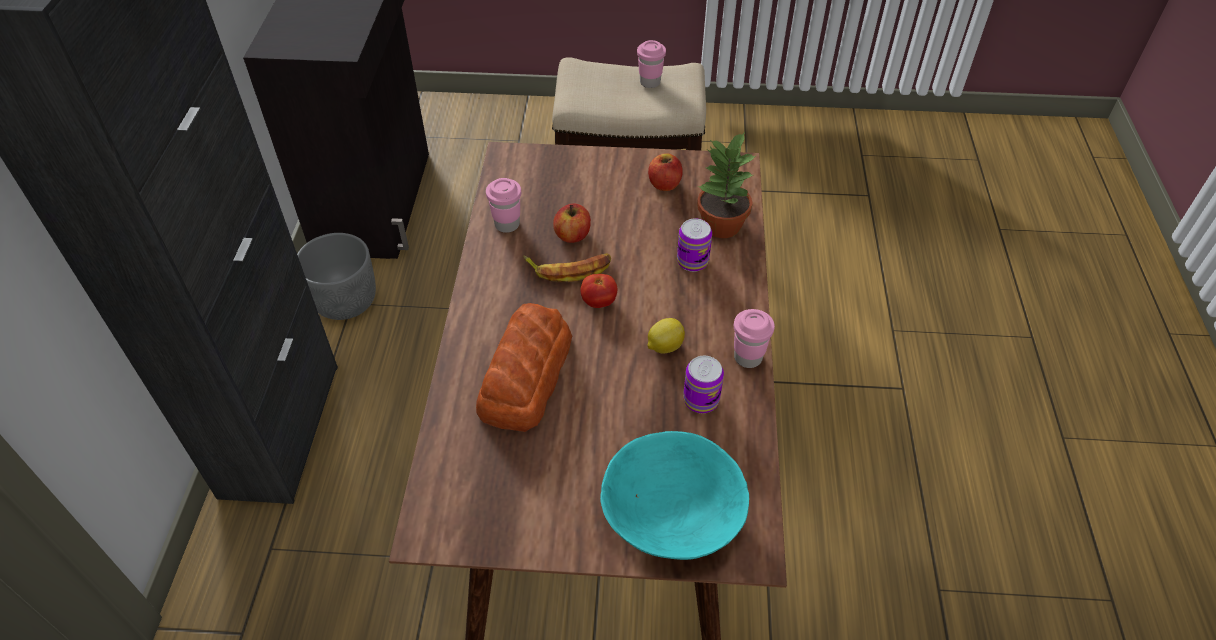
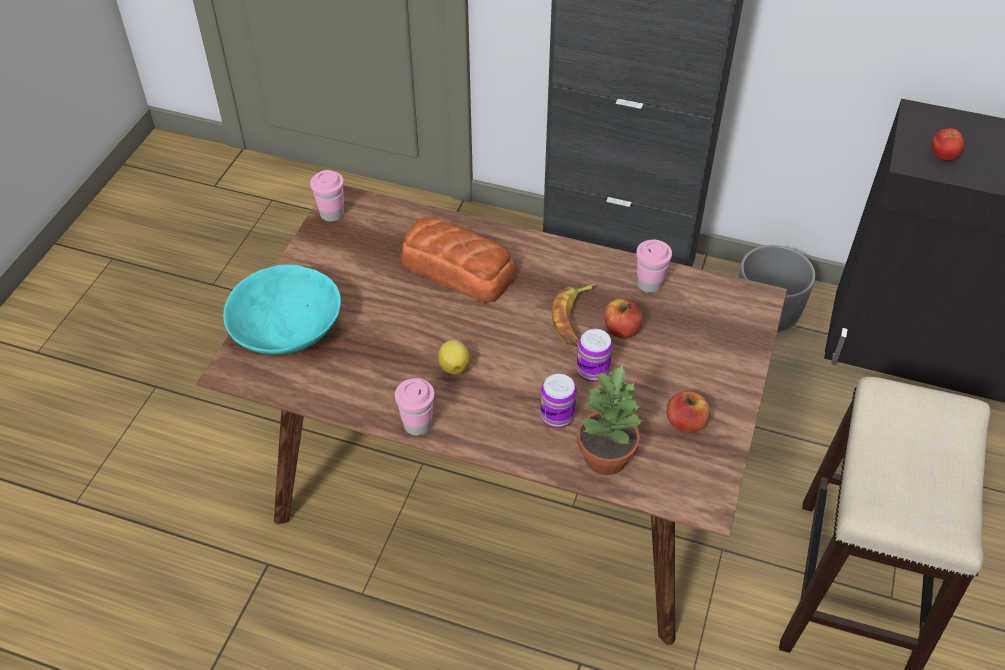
camera: 105 degrees right, 0 degrees up
(599, 302) = (525, 331): tomato -> tomato (943, 156)
(650, 82) = (926, 483): pink cup -> pink cup (332, 214)
(701, 400) = (384, 377): can -> can (592, 370)

